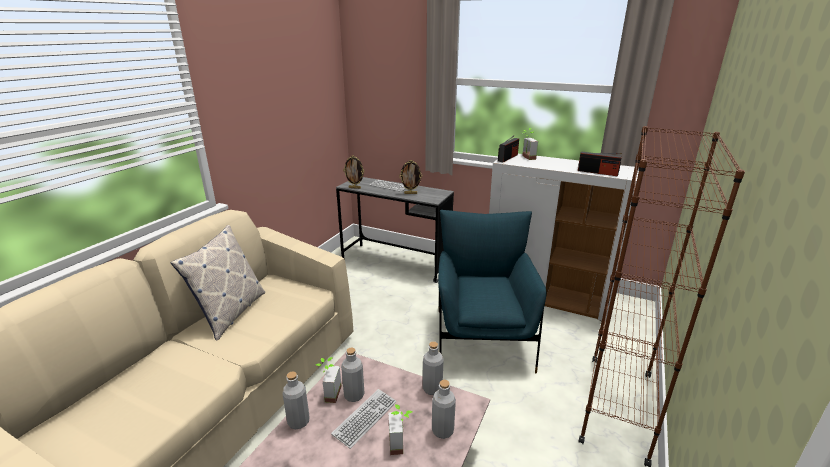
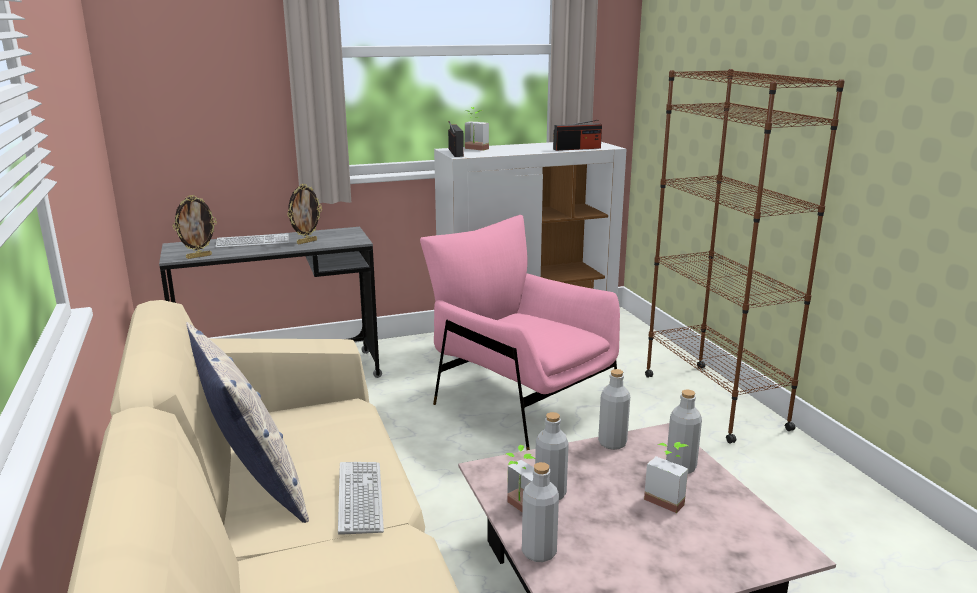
camera: 45 degrees left, 5 degrees down
(365, 418) = (599, 503): keyboard -> keyboard (360, 498)
(482, 336) = (521, 405): blue armchair -> pink armchair

